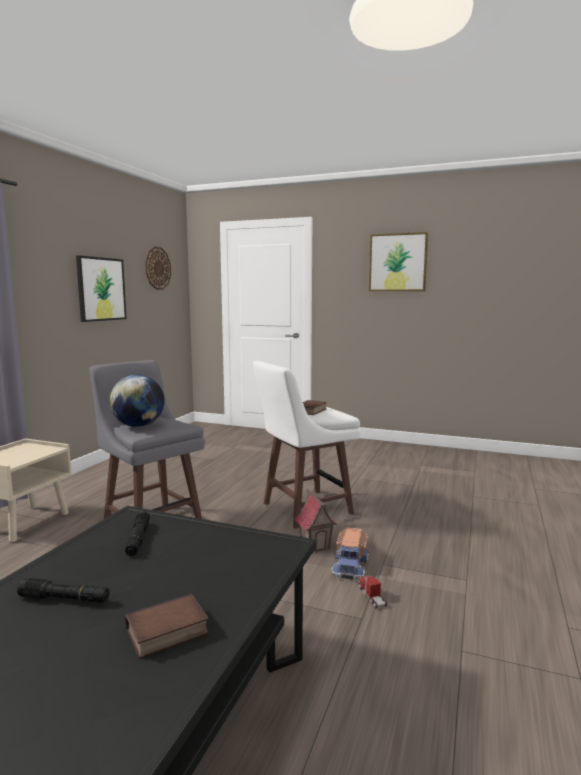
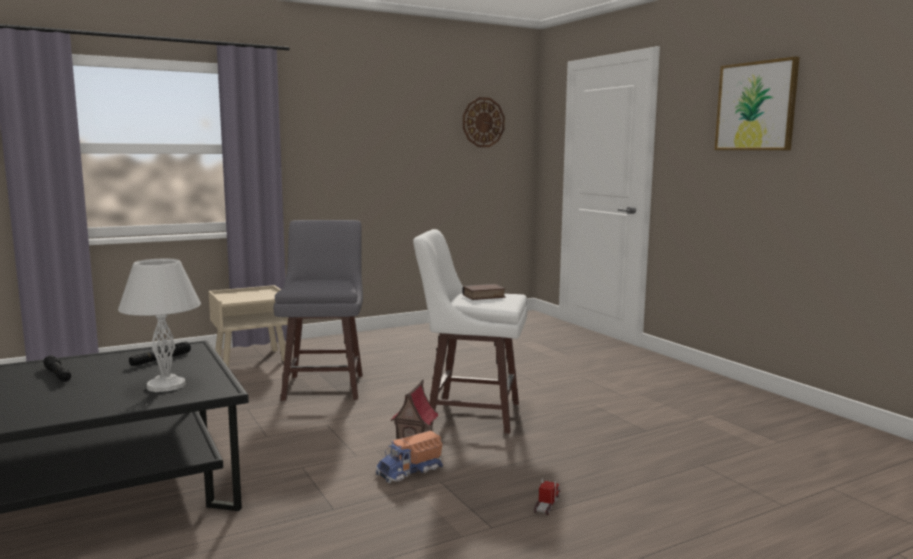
camera: 40 degrees right, 0 degrees up
(101, 289) = (395, 146): picture -> none
(138, 426) = (307, 282): globe -> none
(167, 633) = (50, 405): book -> none
(226, 561) = (165, 386): none -> white table lamp
(372, 596) = (375, 499): toy truck -> toy truck (547, 504)

